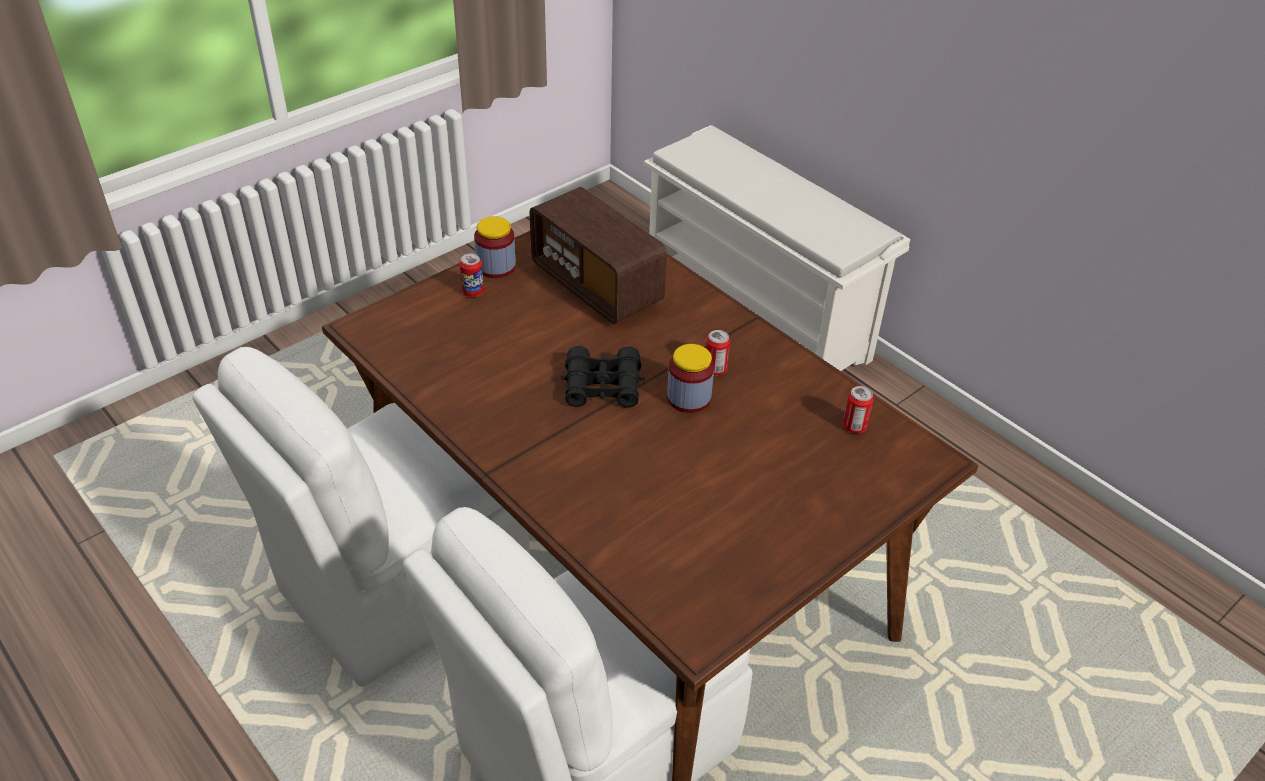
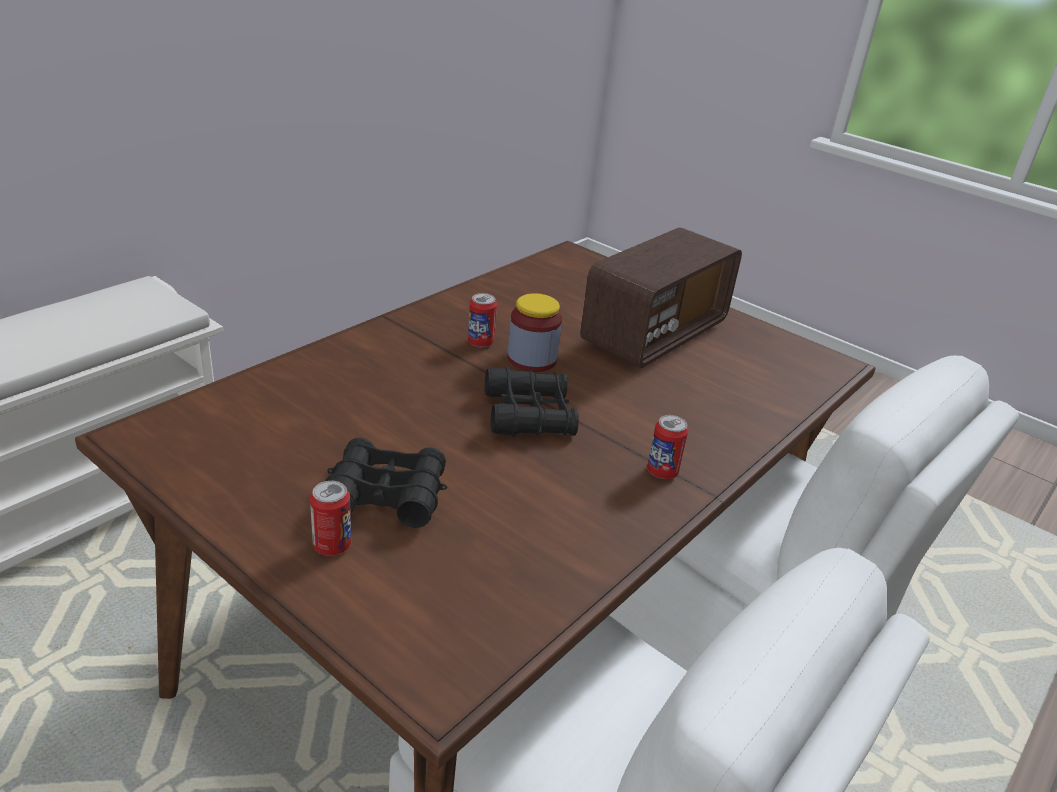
camera: 100 degrees left, 10 degrees down
(496, 266) = (258, 525): jar -> none
(516, 312) = (386, 494): none -> black binoculars
(596, 286) = (318, 423): radio -> radio (654, 335)
(854, 426) = (544, 280): can -> can (662, 472)

